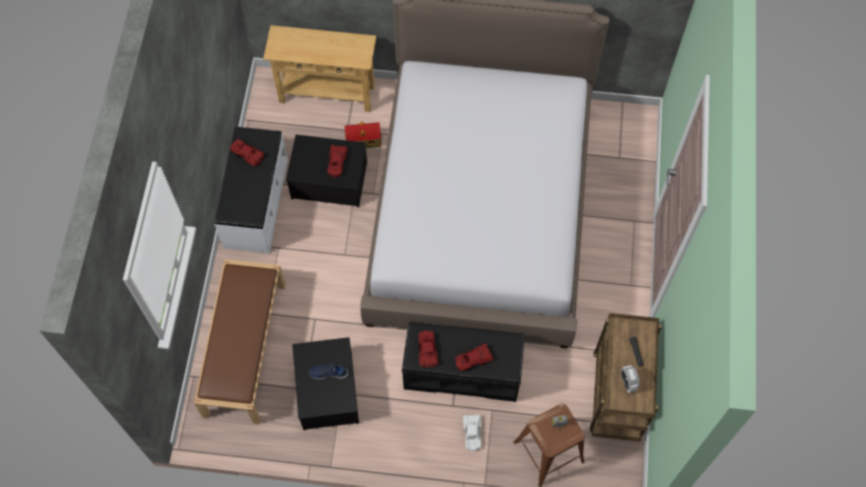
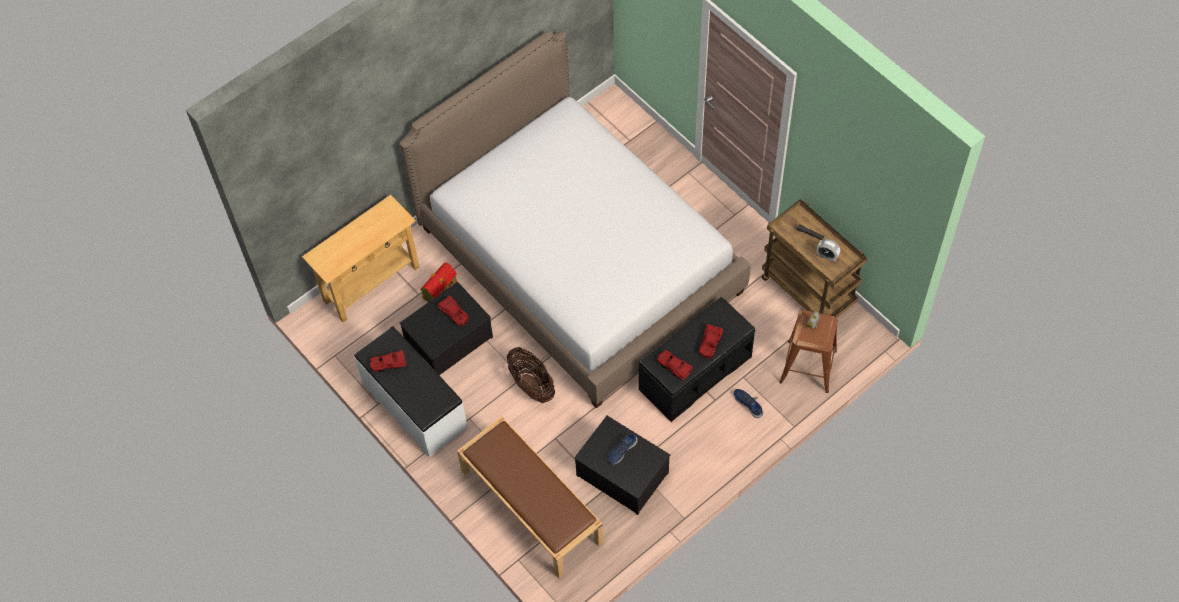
camera: 45 degrees left, 5 degrees down
(344, 266) = (532, 385): none -> basket
(472, 433) = (748, 404): white toy car -> blue shoe

